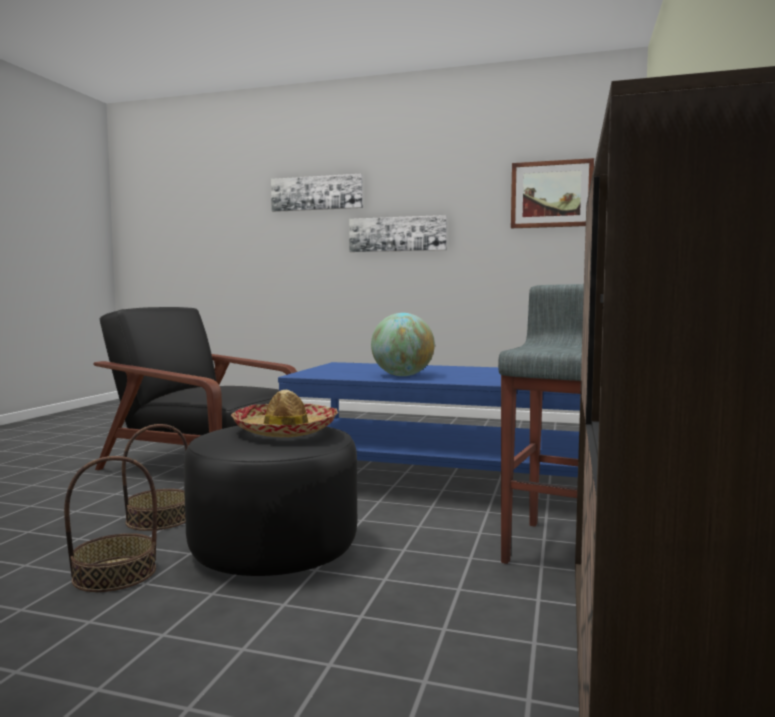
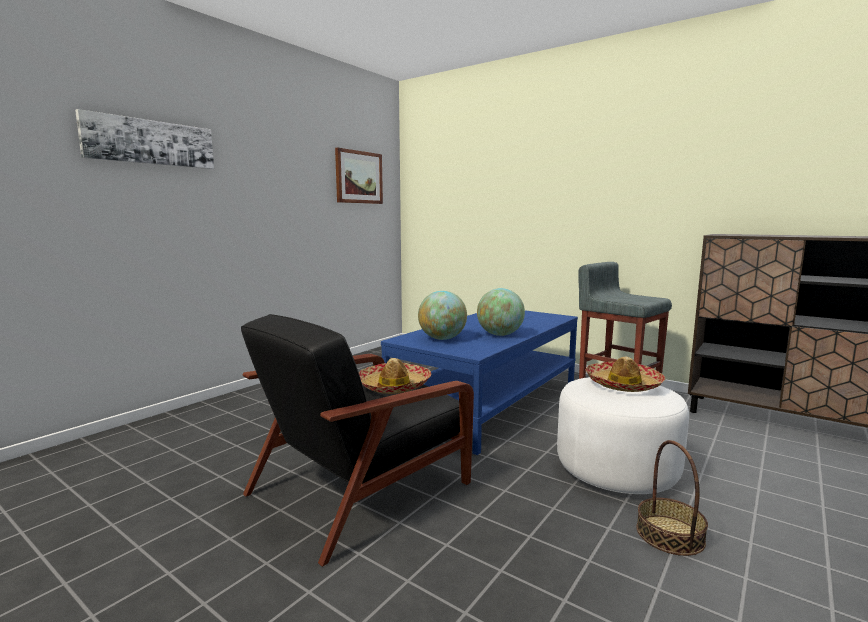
camera: 70 degrees left, 5 degrees up
(159, 519) = (543, 515): basket -> none
(244, 387) = (394, 386): none -> hat
(274, 549) = (616, 469): black ottoman -> white ottoman
(357, 368) = (442, 339): none -> globe
(397, 234) = (250, 201): picture -> none

